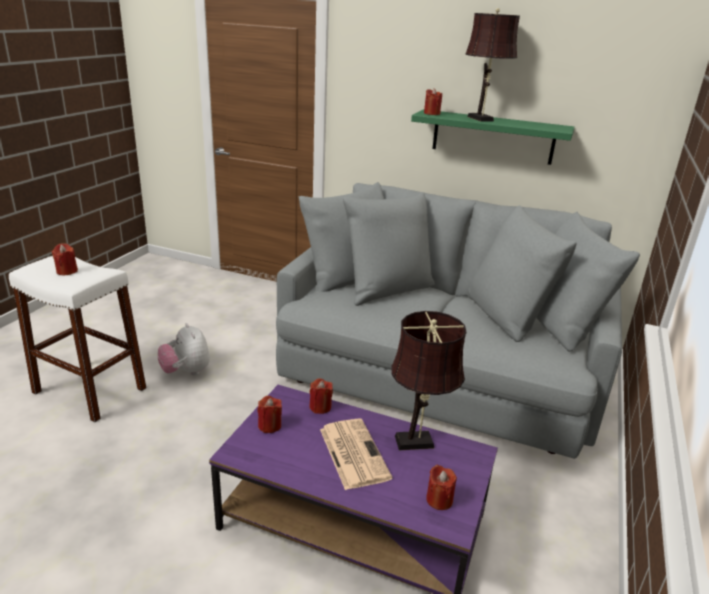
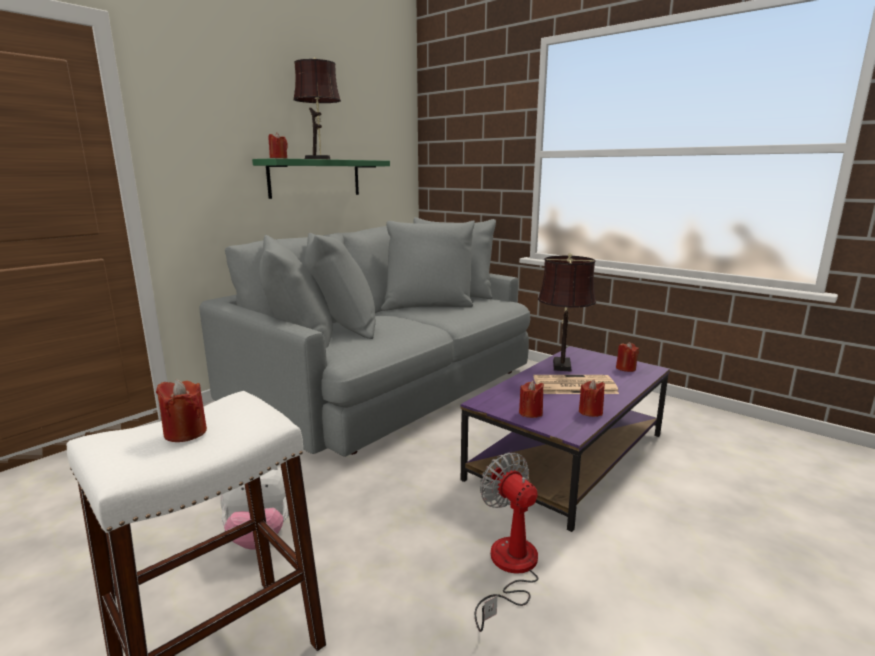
camera: 70 degrees left, 10 degrees down
(163, 492) = (509, 569): none -> fan
(320, 407) = (507, 390): red candle -> red candle (590, 412)

